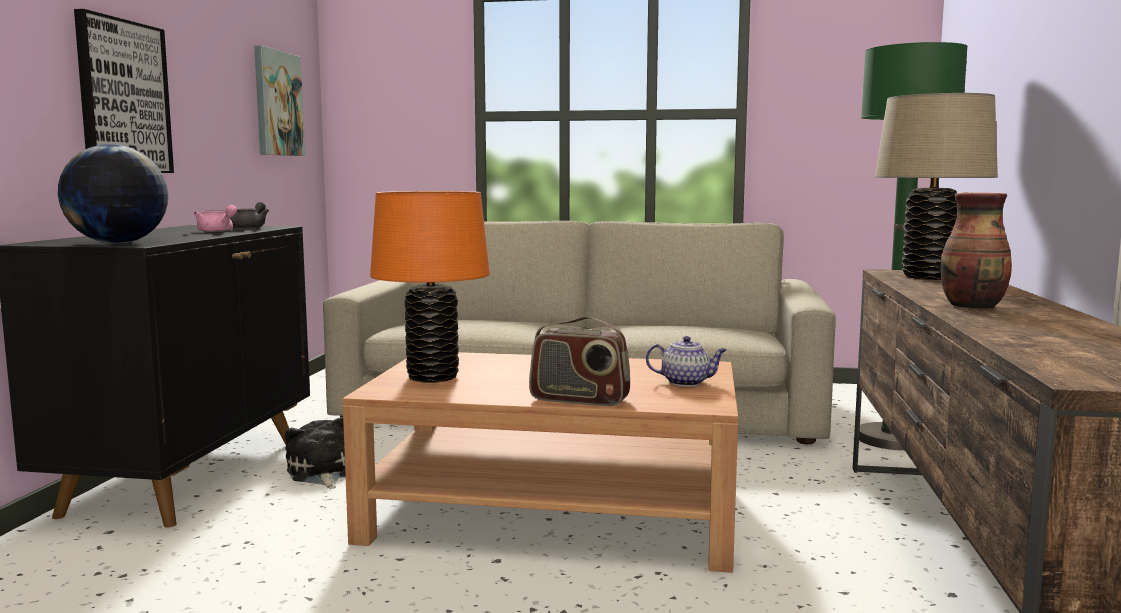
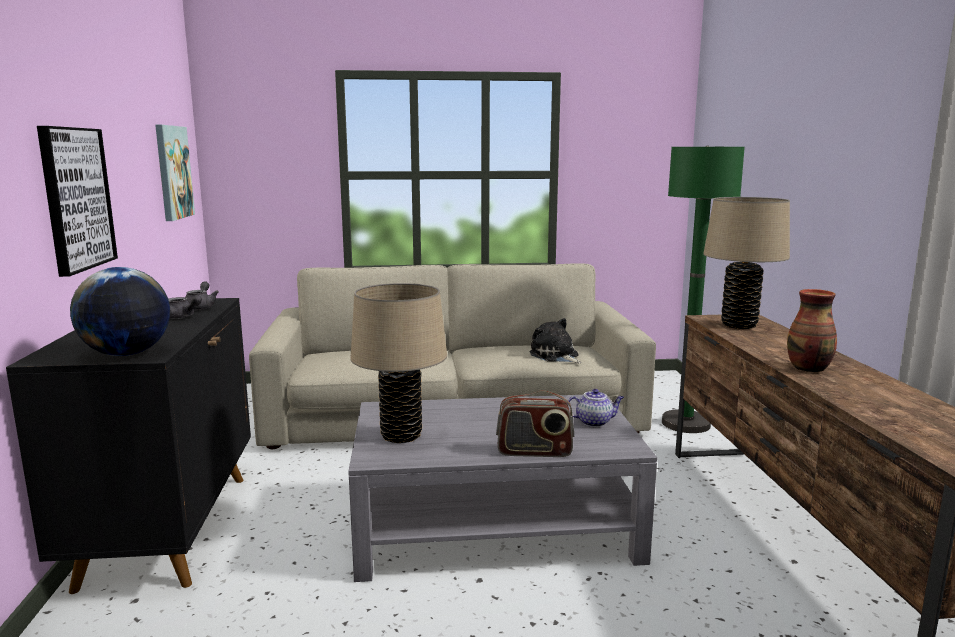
camera: 15 degrees left, 5 degrees up
(217, 231) = (181, 317): pink teapot -> grey teapot
(322, 473) = (285, 508): plush toy -> plush toy (555, 356)
(432, 377) = (401, 435): orange table lamp -> beige table lamp
(556, 512) = (495, 525): brown coffee table -> grey coffee table

